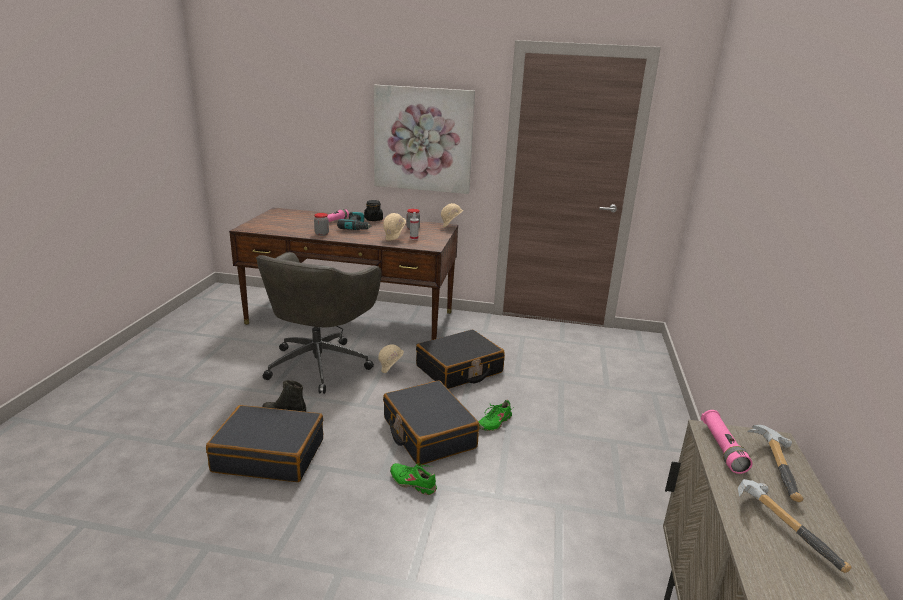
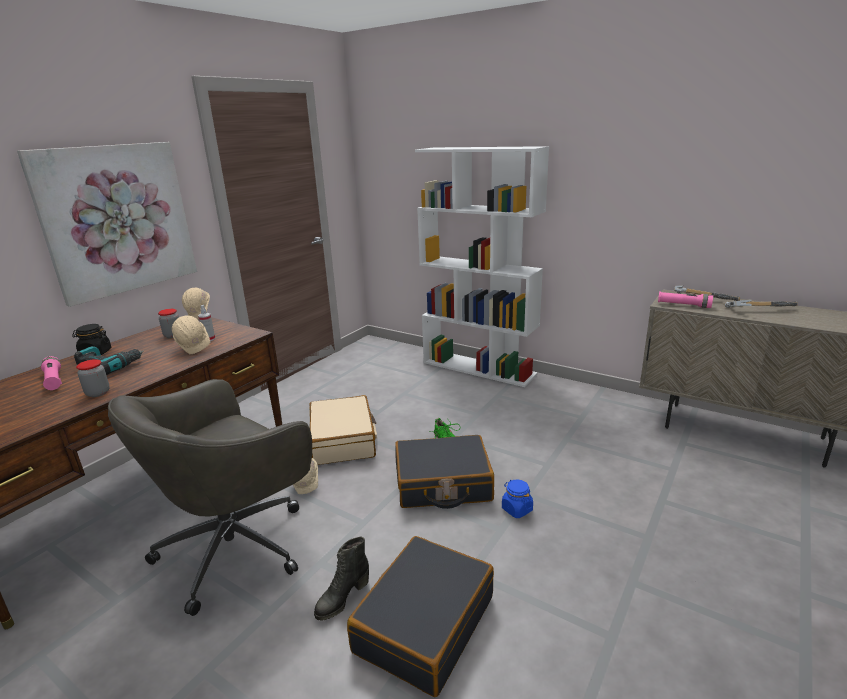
camera: 65 degrees left, 0 degrees up
(320, 364) = (237, 546): grey office chair -> grey office chair turned 90 degrees clockwise
(413, 483) = (516, 509): green shoe -> blue jar
(459, 369) = (343, 440): black suitcase -> beige suitcase
(665, 417) = (479, 368): none -> white bookcase

